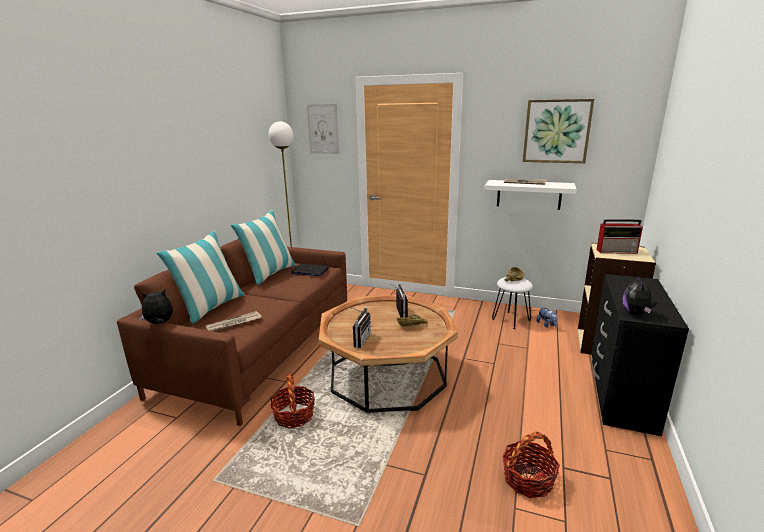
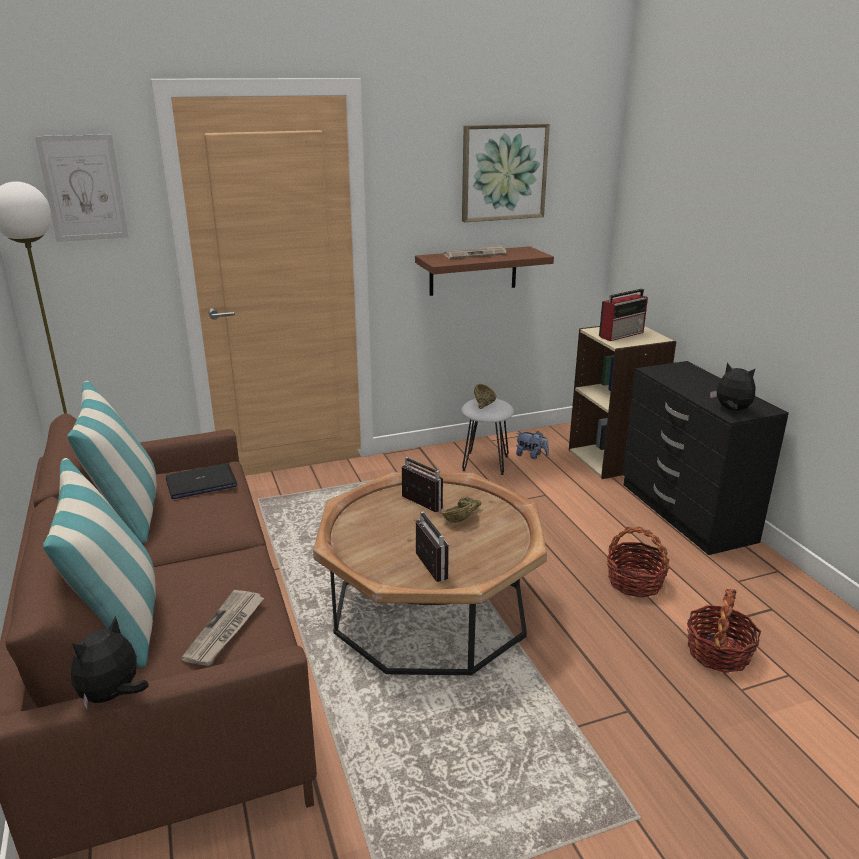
camera: 40 degrees left, 5 degrees up
(294, 416) = (377, 739): basket -> basket (634, 582)
(529, 194) = (473, 271): white shelf -> brown shelf
(636, 313) = (731, 410): plush toy -> plush toy turned 150 degrees clockwise

